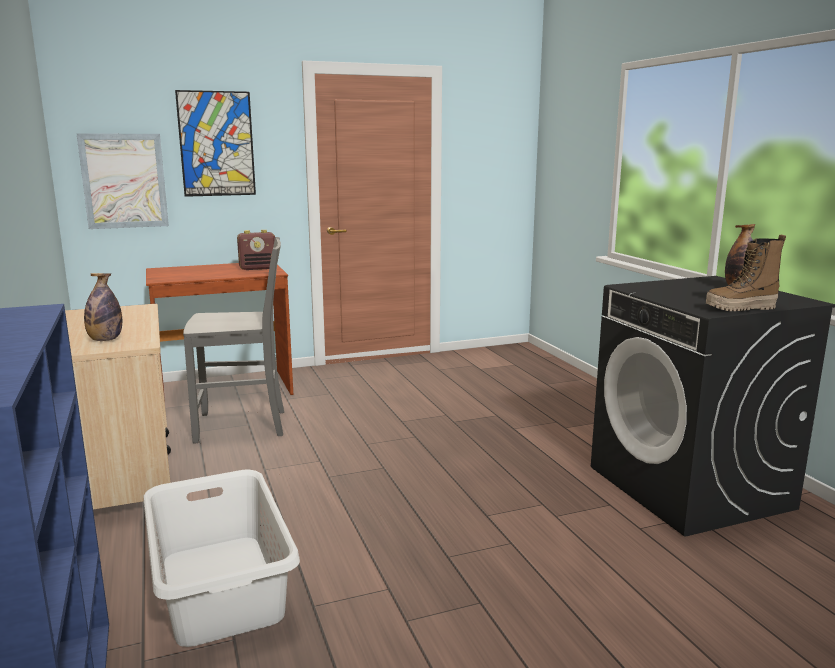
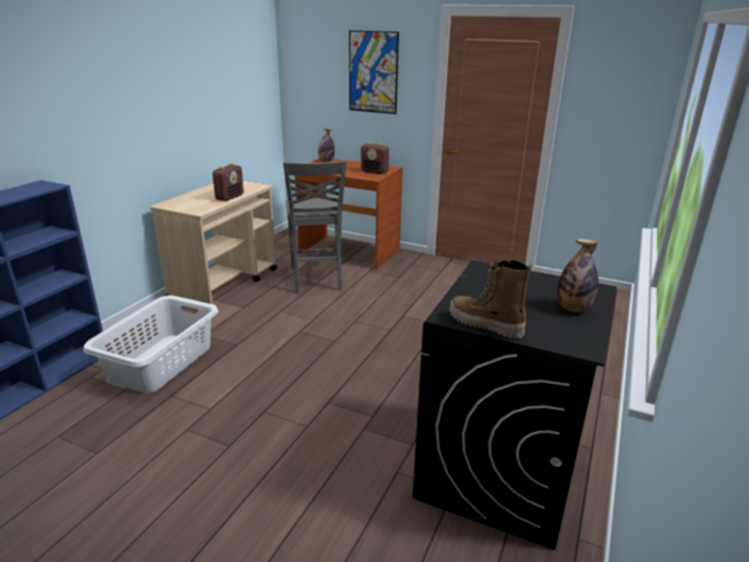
camera: 45 degrees right, 10 degrees up
(105, 340) = (194, 203): bottle -> bottle (326, 161)
(124, 181) = (315, 95): picture -> none
(138, 324) = (230, 197): none -> radio
(243, 426) = (317, 279): grey chair -> grey chair turned 45 degrees clockwise

